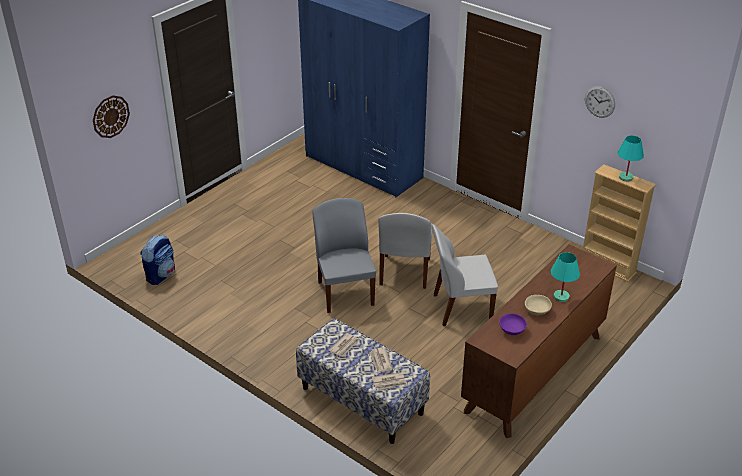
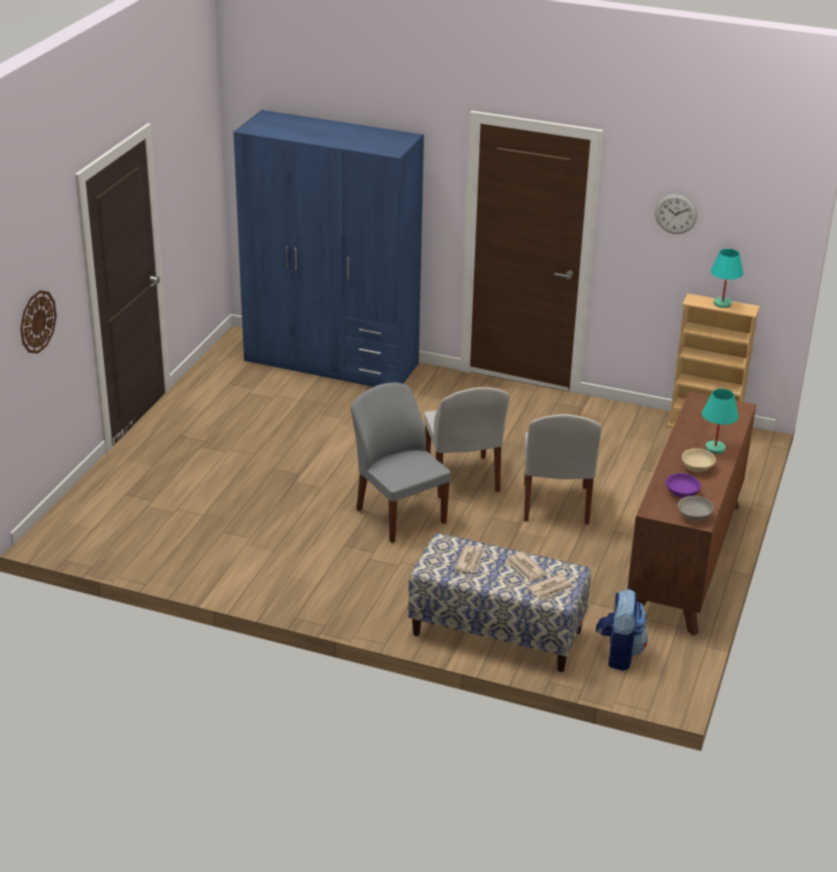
camera: 20 degrees left, 5 degrees down
(161, 275) = (133, 540): backpack -> backpack (619, 653)
(460, 308) = (555, 505): white chair -> white chair turned 60 degrees counterclockwise
(510, 352) = (694, 516): none -> grey bowl

